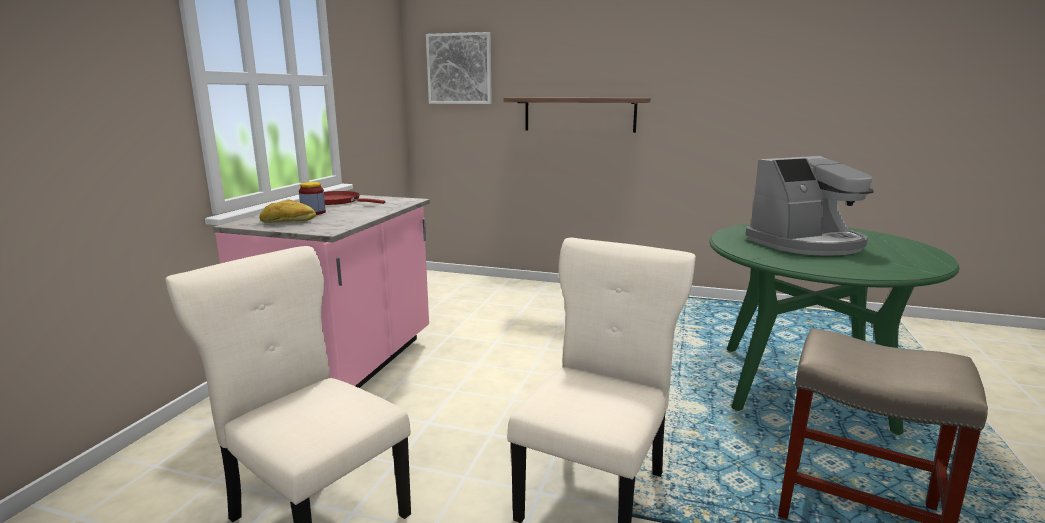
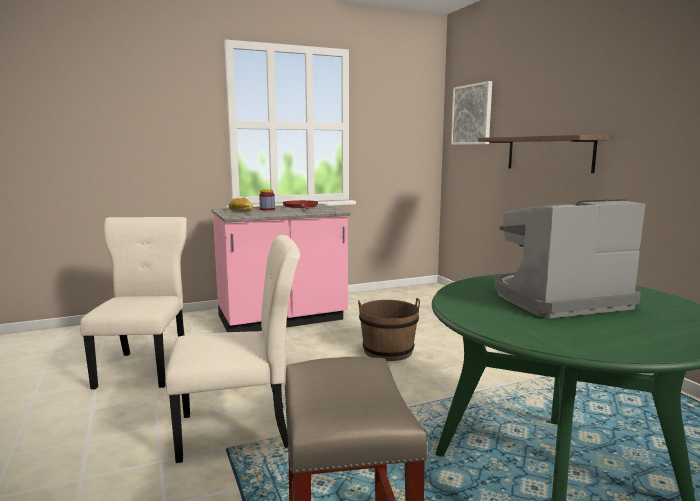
camera: 50 degrees right, 5 degrees down
(530, 351) = (388, 351): none -> brown bucket
(806, 243) = (557, 300): coffee machine -> coffee machine turned 135 degrees clockwise

